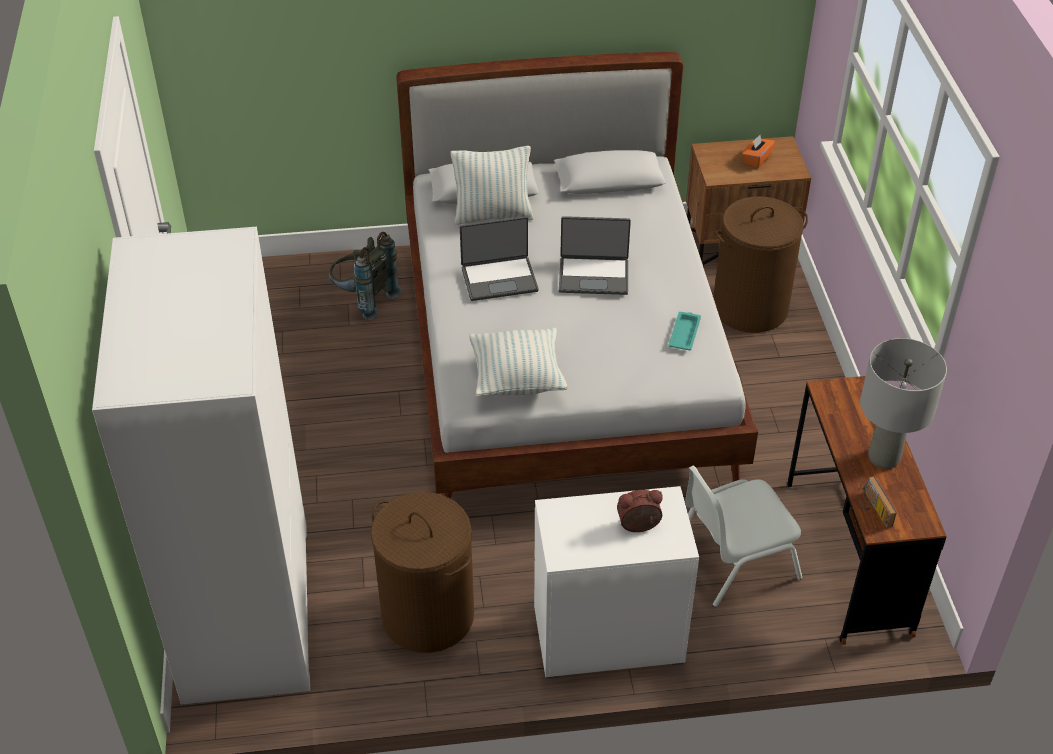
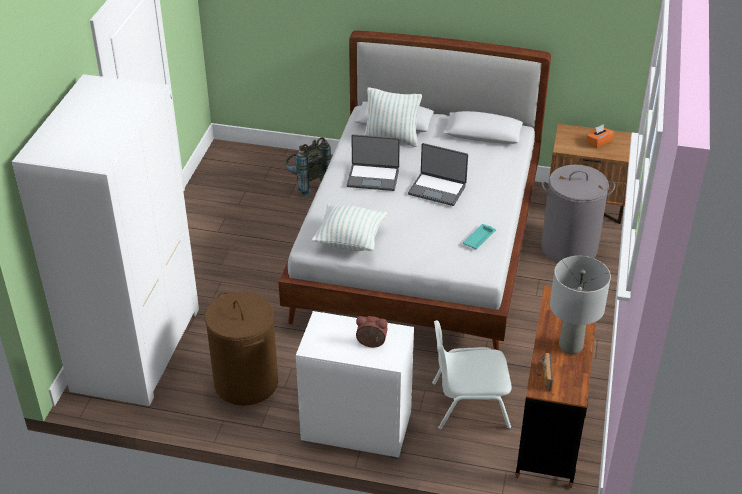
camera: 20 degrees right, 5 degrees down
(750, 307) = (569, 247): brown laundry basket -> grey laundry basket

